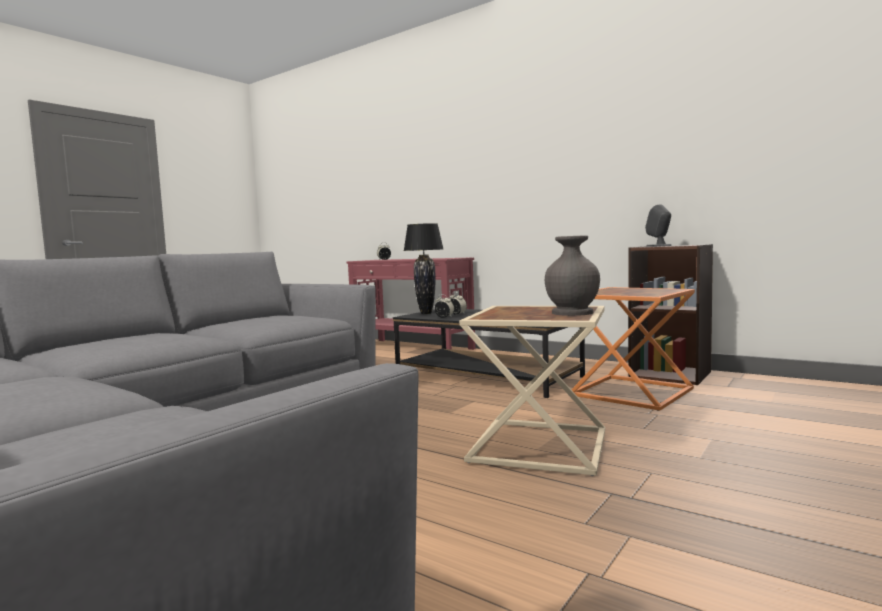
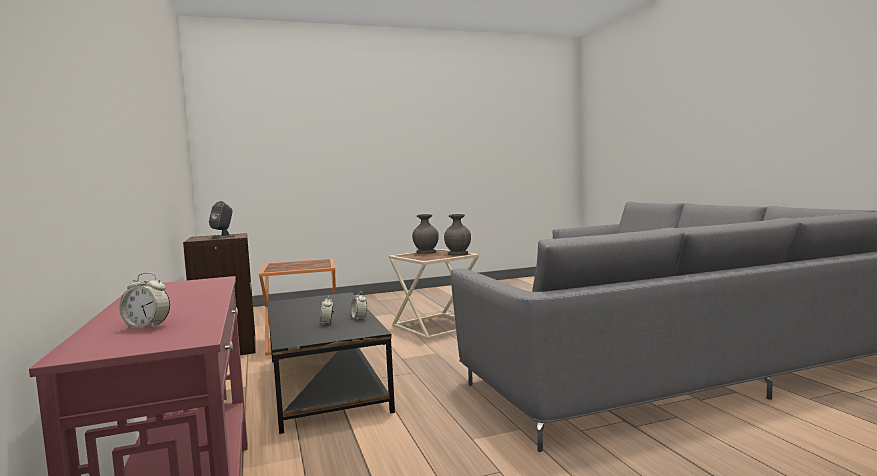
camera: 145 degrees left, 0 degrees up
(426, 313) = (341, 333): black table lamp -> none
(495, 316) = (458, 254): none -> grey vase

